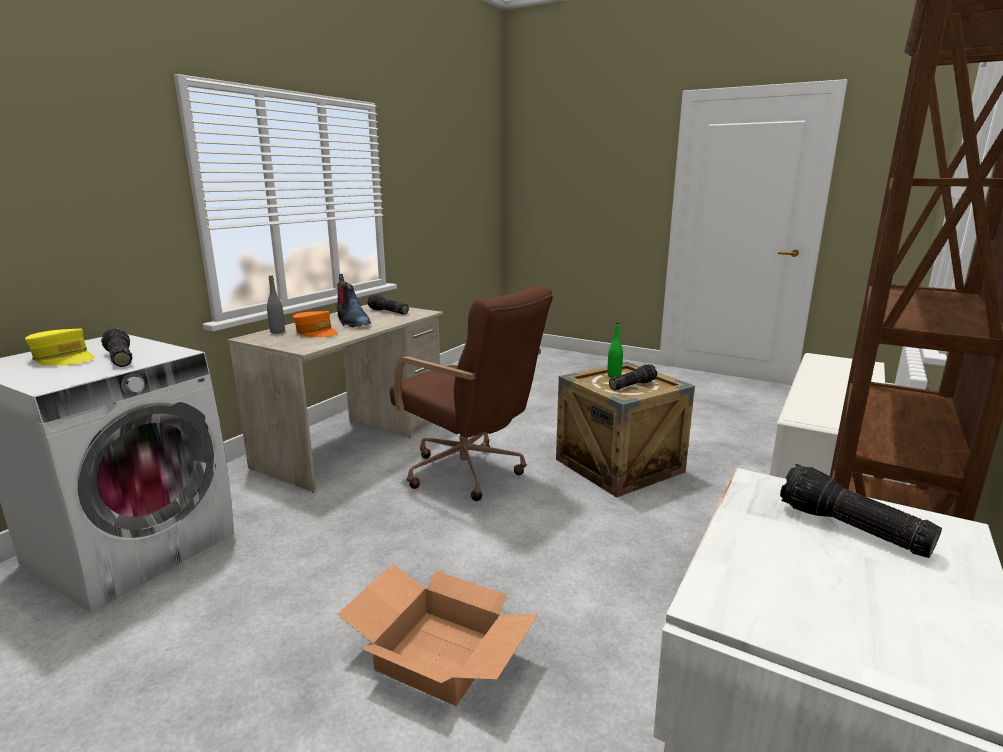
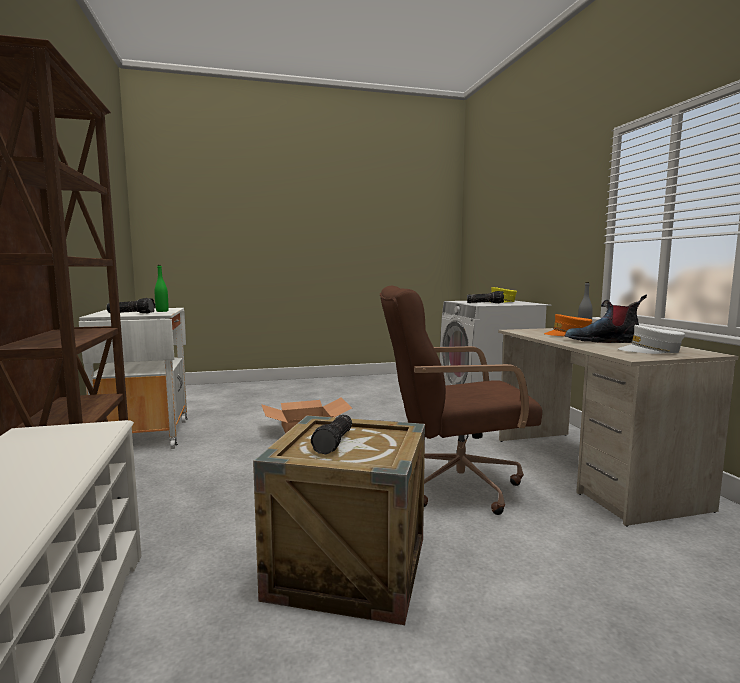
camera: 135 degrees right, 10 degrees down
(387, 312) = (650, 351): flashlight -> white cap
(614, 376) = (378, 449): green bottle -> green bottle (162, 311)

